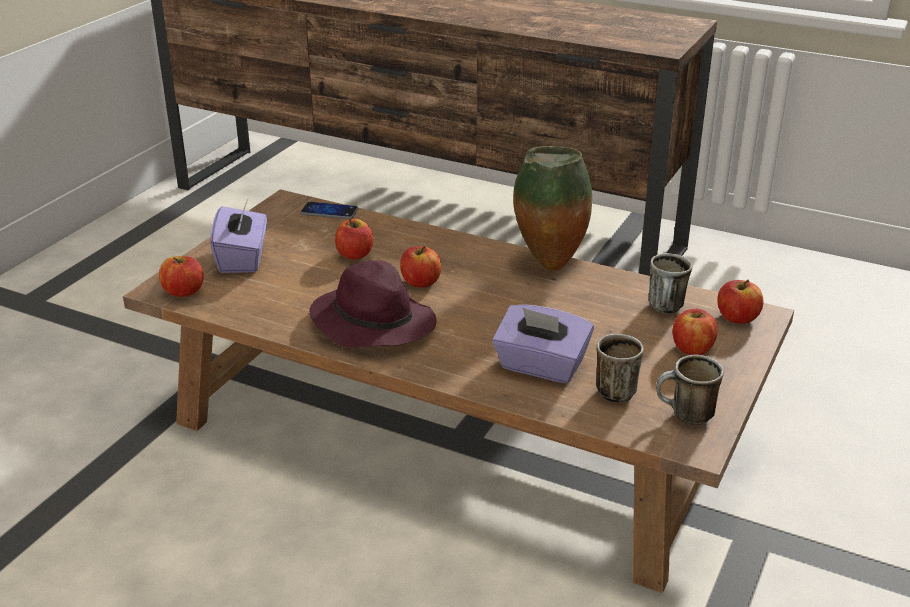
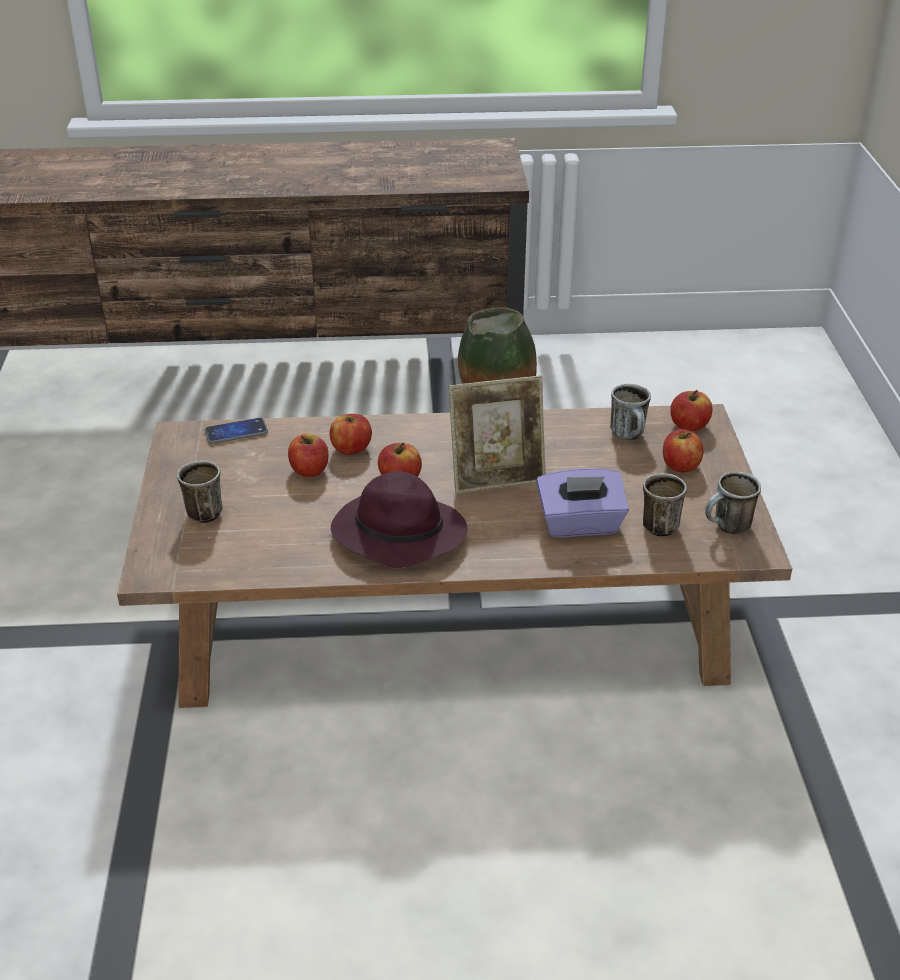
camera: 30 degrees left, 5 degrees up
(183, 292) = (179, 567): apple -> apple (351, 448)
(243, 258) = (201, 511): purple tissue box -> mug
(505, 306) = (497, 478): none -> picture frame

